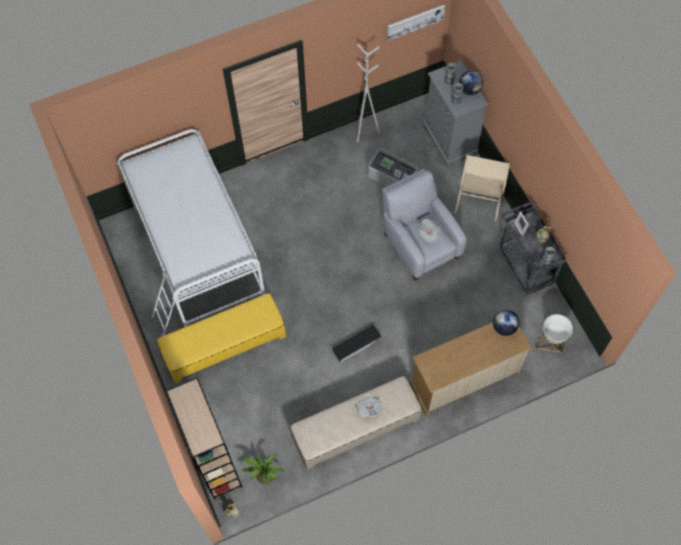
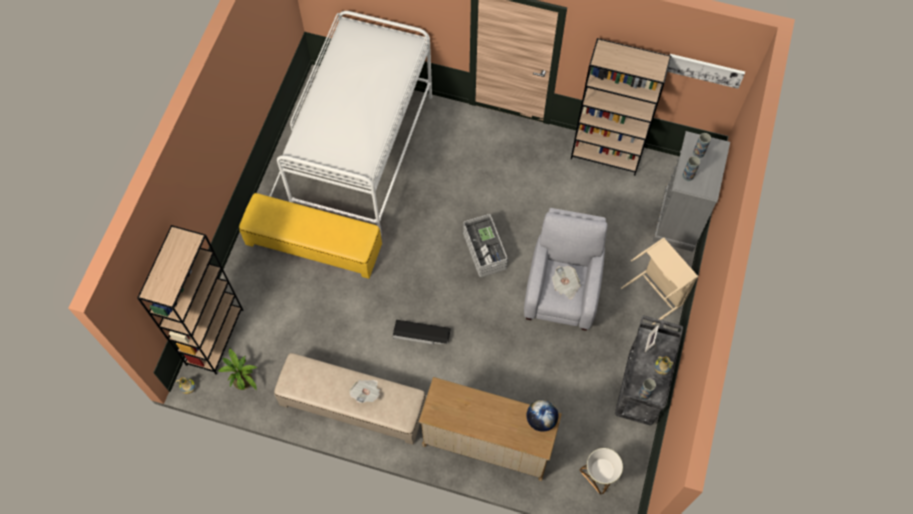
camera: 40 degrees right, 0 degrees up
(365, 132) = (606, 154): grey clothes rack -> beige bookcase
(392, 176) = (593, 212): grey storage box -> grey storage box (485, 250)
(469, 90) = (711, 175): globe -> none

